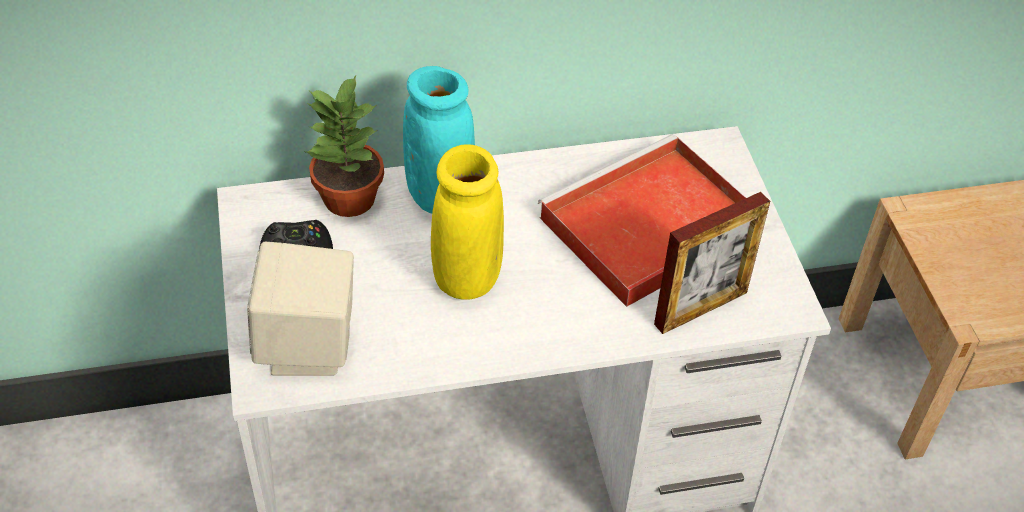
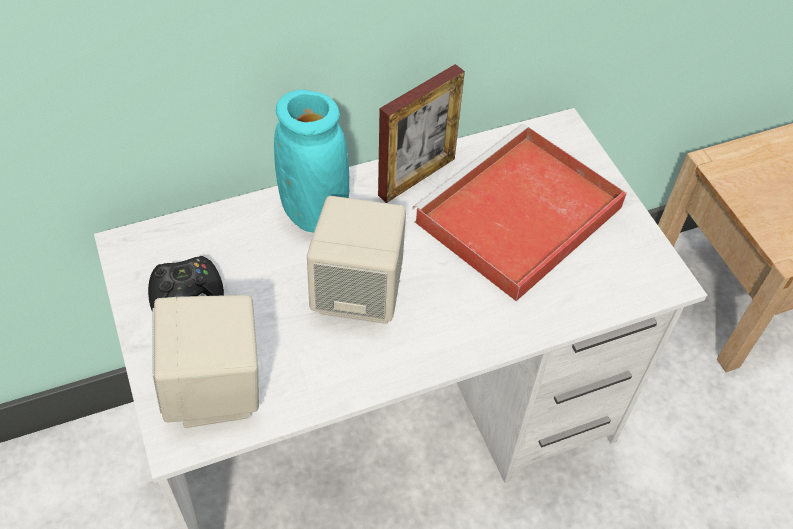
camera: 10 degrees left, 5 degrees up
(347, 199) = (226, 228): potted plant -> none
(468, 278) = (359, 293): yellow vase -> beige speaker
(701, 308) = (585, 292): picture frame -> picture frame (417, 177)

